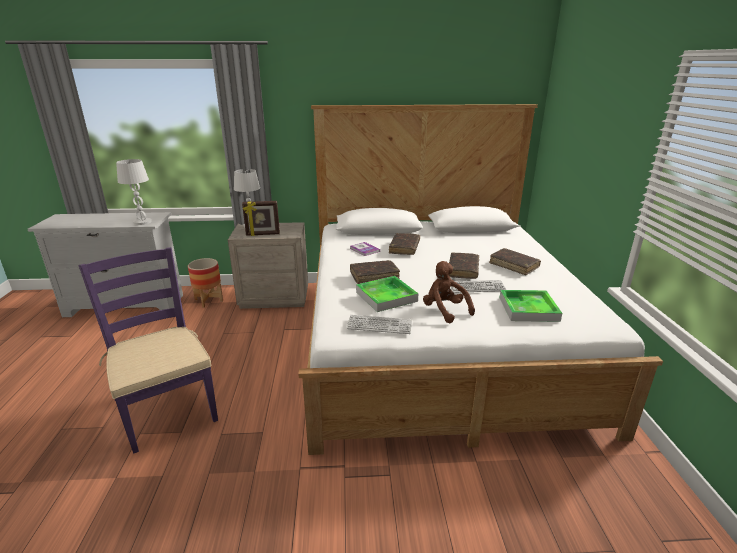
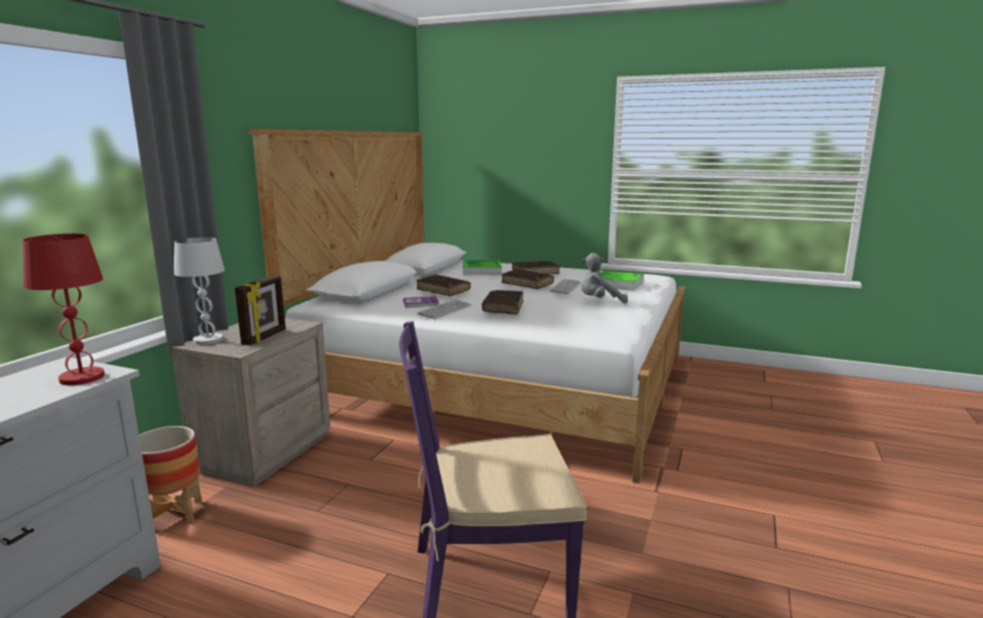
camera: 65 degrees left, 10 degrees down
(142, 222) = (82, 378): white table lamp -> red table lamp
(379, 325) = (615, 320): keyboard -> keyboard (445, 310)
(386, 296) = (560, 309): tray -> tray (481, 271)
(444, 311) = (600, 302): brown plush toy -> grey plush toy

